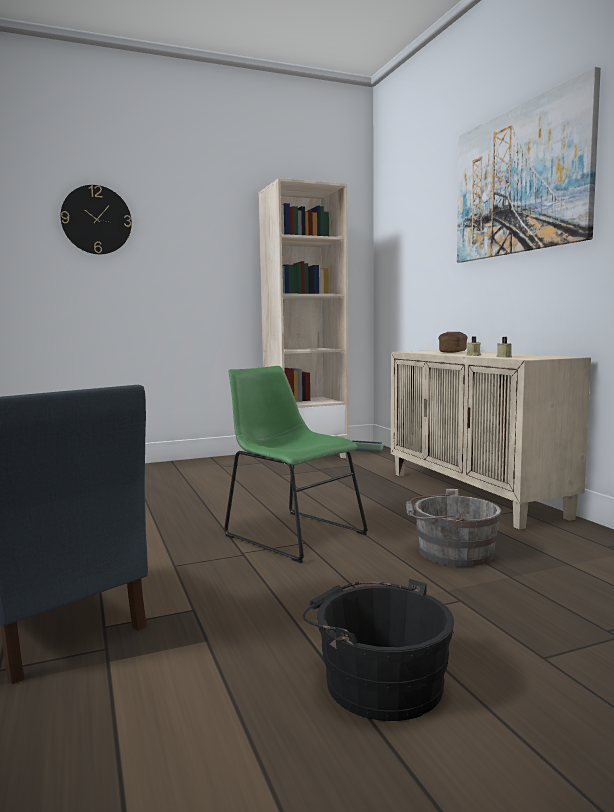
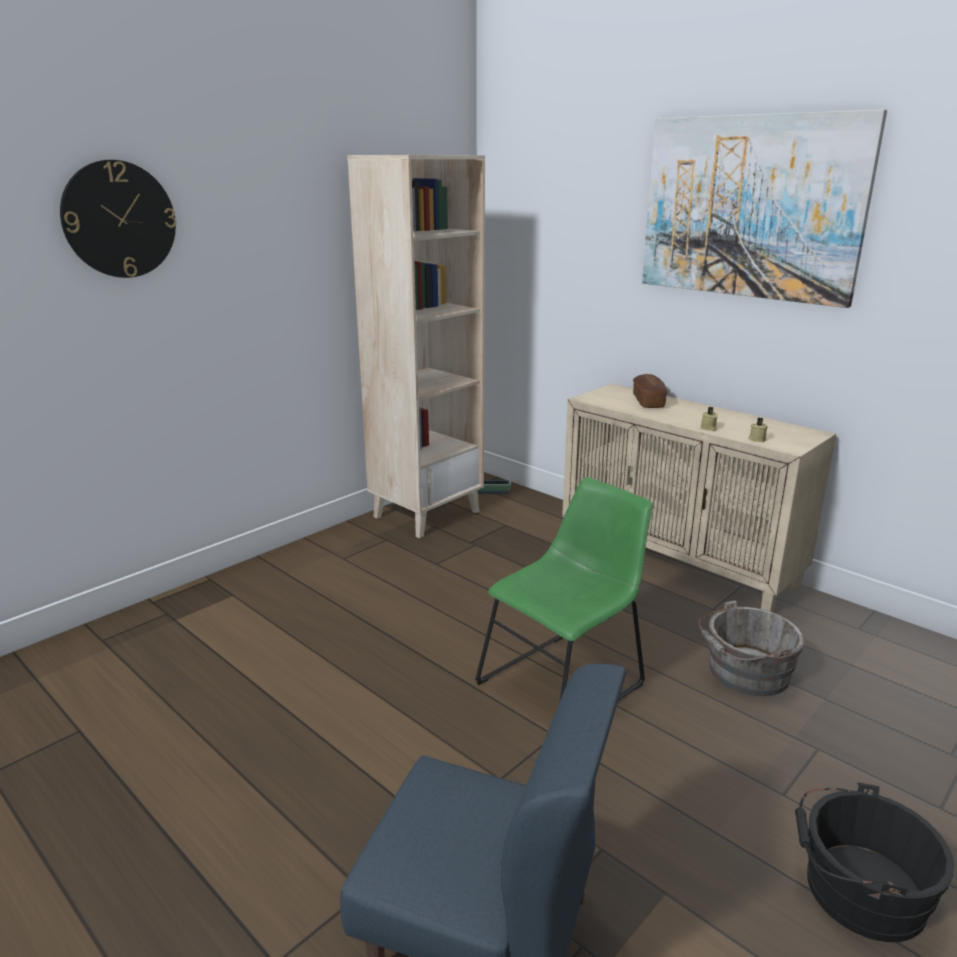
camera: 25 degrees left, 15 degrees up
(291, 533) = (565, 681): green chair -> green chair turned 120 degrees clockwise

